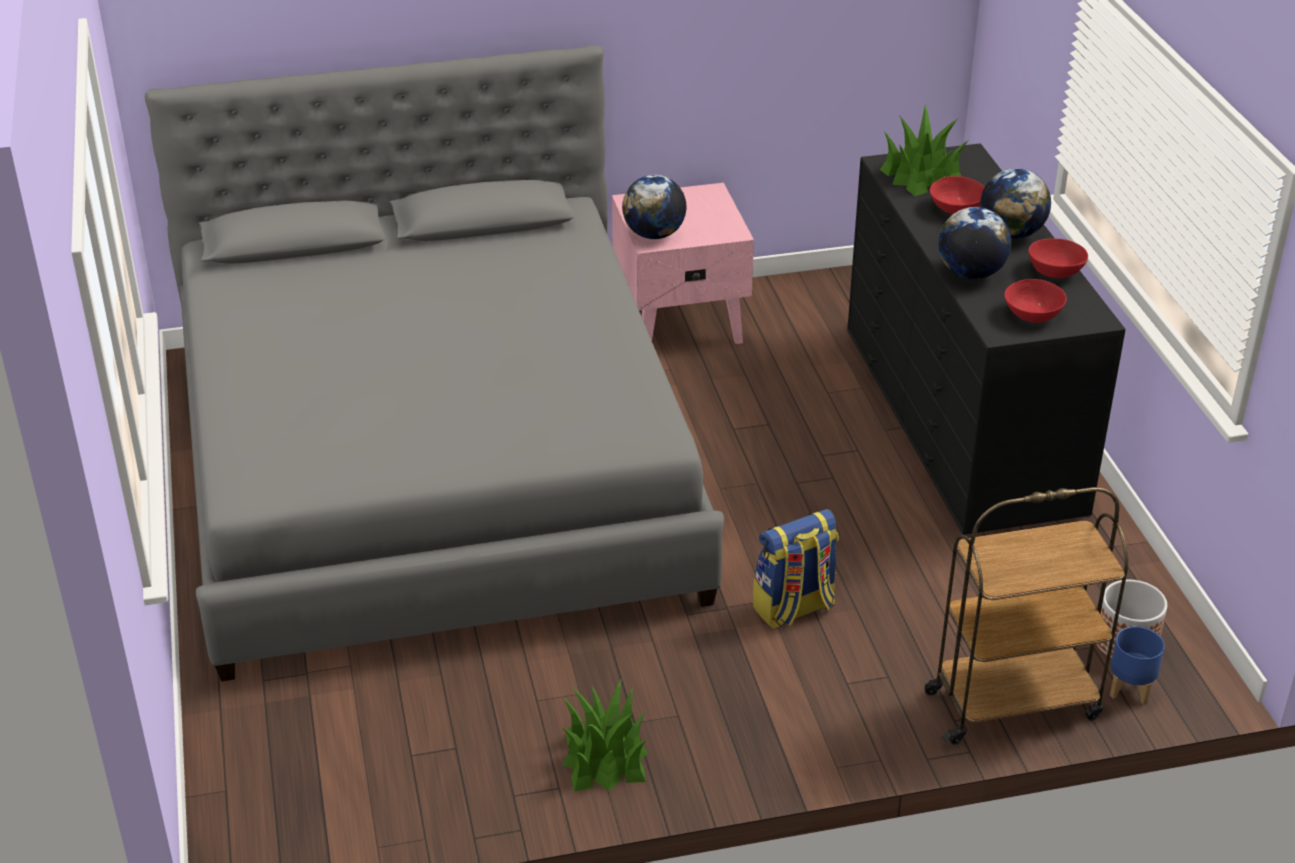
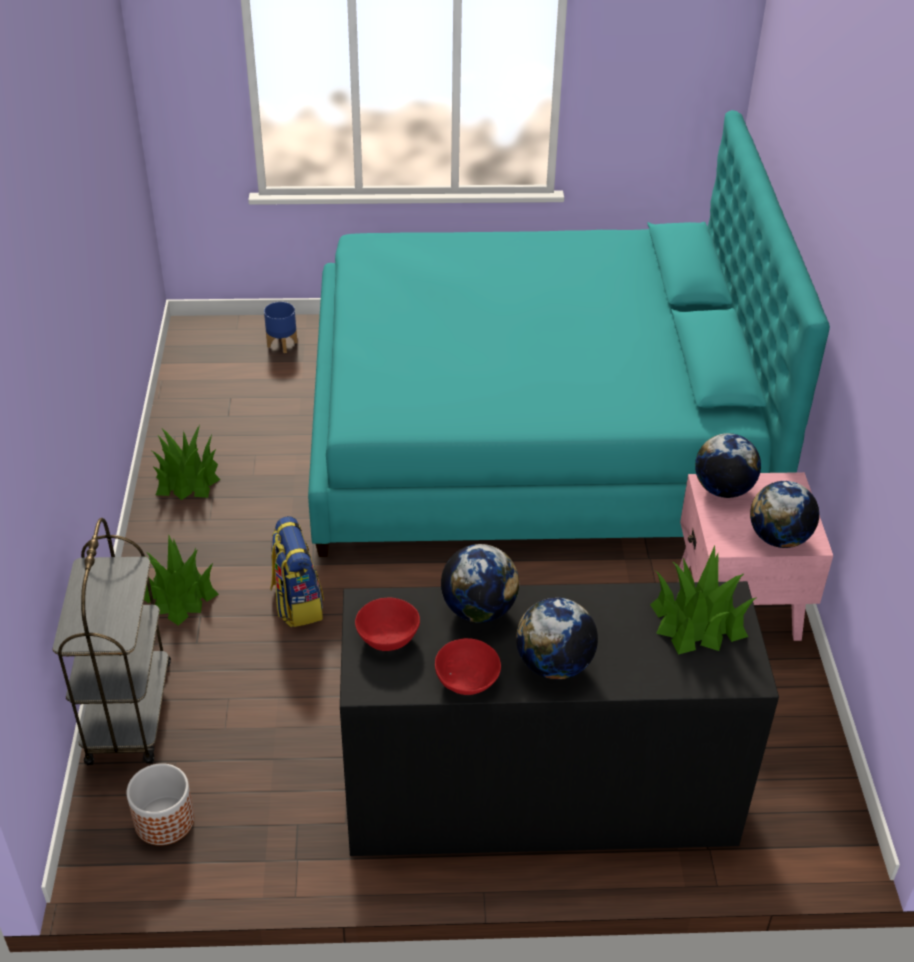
camera: 100 degrees right, 5 degrees up
(433, 467) = (533, 428): grey bed -> turquoise bed
(712, 206) = (778, 538): none -> globe
(820, 711) = (178, 595): none -> potted plant
(956, 209) = (616, 632): red bowl -> none
(1014, 706) = (128, 715): brown cart -> grey cart
(1130, 689) = (109, 803): blue planter -> blue planter (282, 344)

